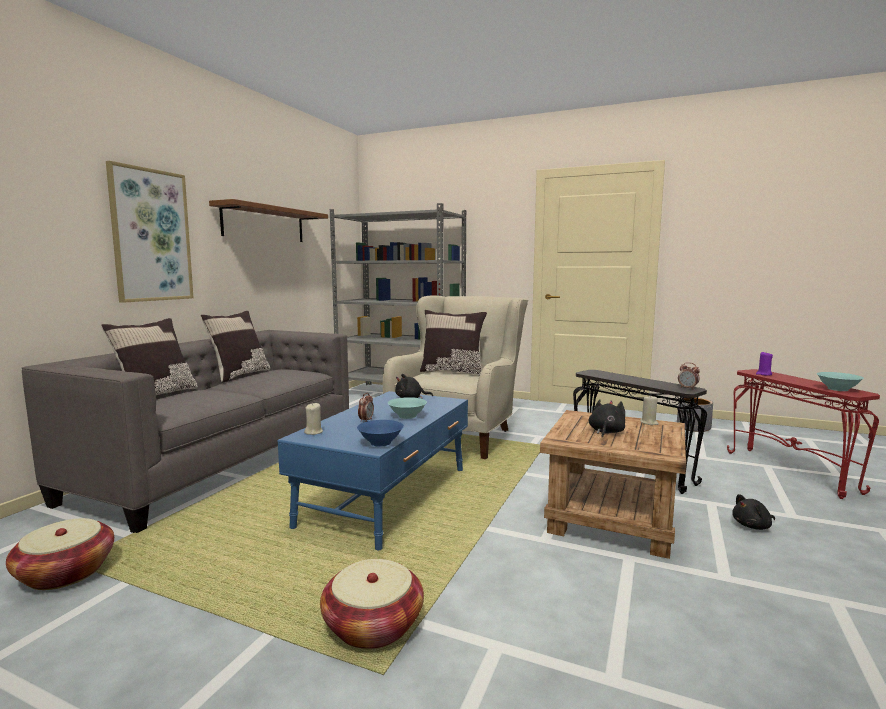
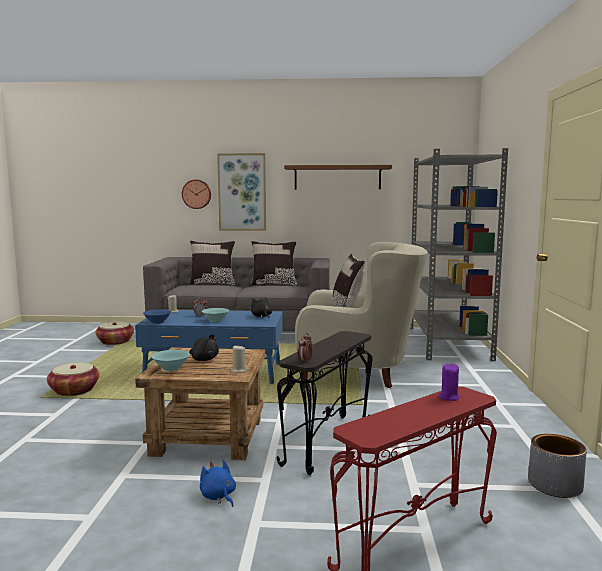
camera: 70 degrees right, 0 degrees up
(68, 234) = (196, 194): none -> wall clock
(753, 526) = (218, 496): black plush toy -> blue plush toy
(837, 389) = (378, 426): turquoise bowl -> turquoise bowl (171, 368)

